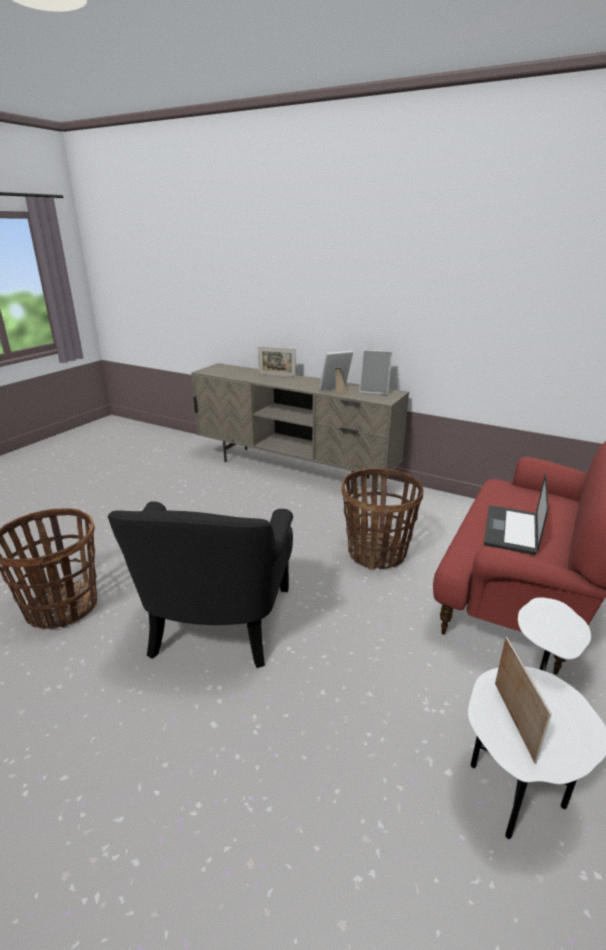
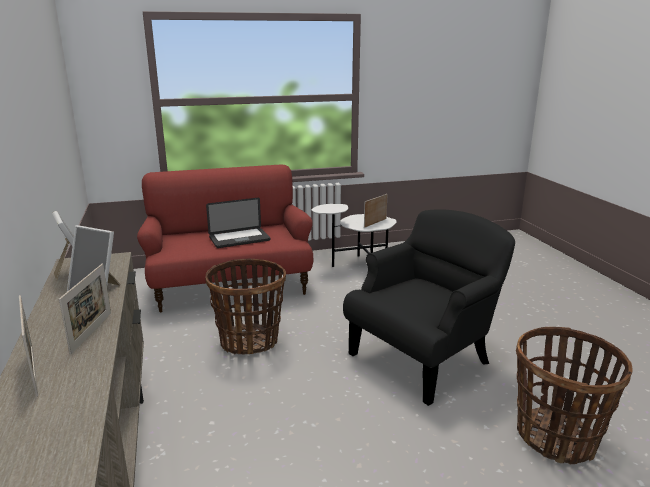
camera: 135 degrees left, 5 degrees down
(291, 384) = (91, 332): none -> picture frame

